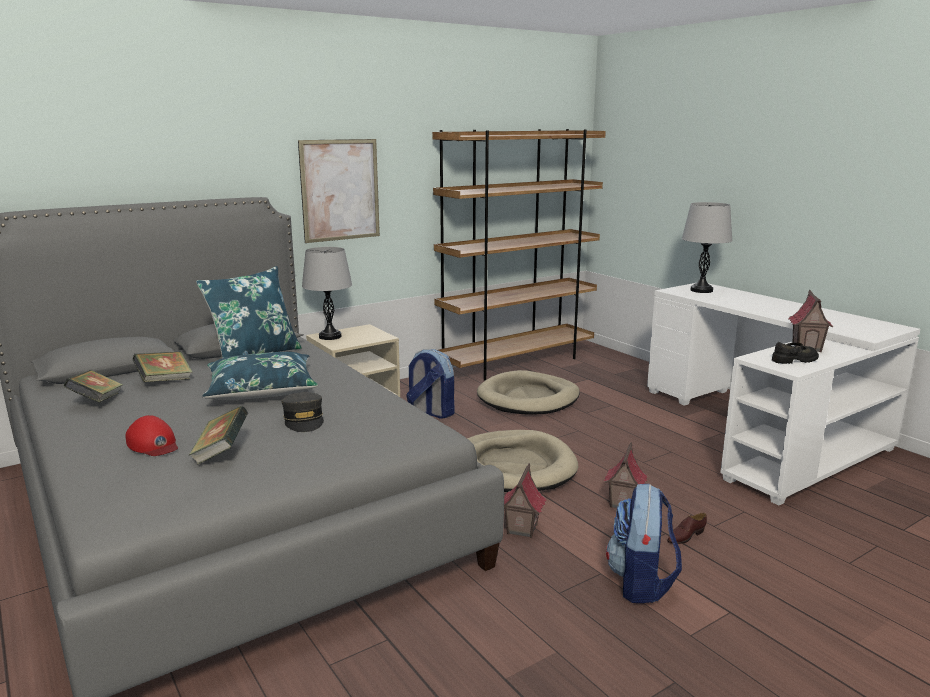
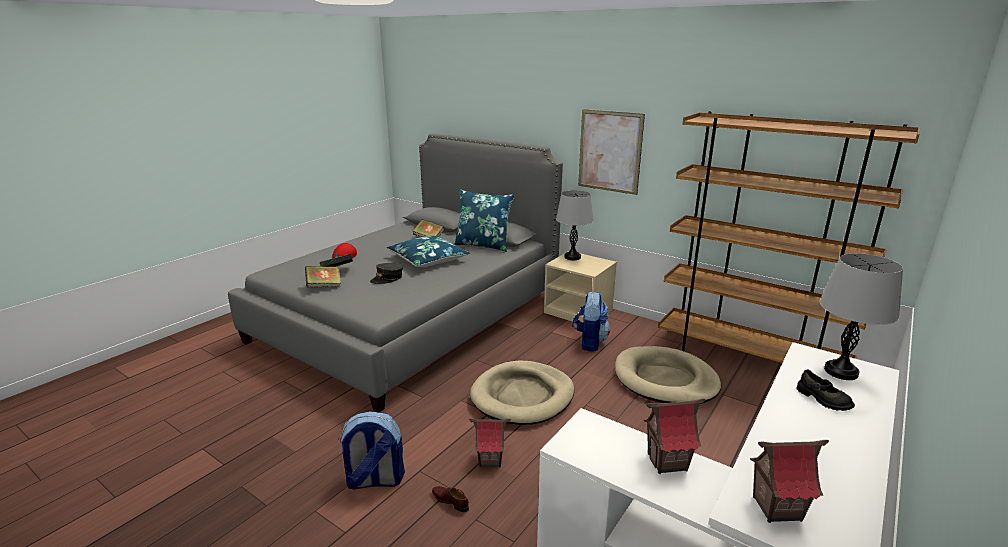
camera: 70 degrees right, 5 degrees up
(97, 402) = (394, 235): book -> book (324, 286)
(521, 529) = (429, 415): toy house -> toy house (776, 508)
(795, 360) = (603, 450): black shoe -> black shoe (823, 399)

